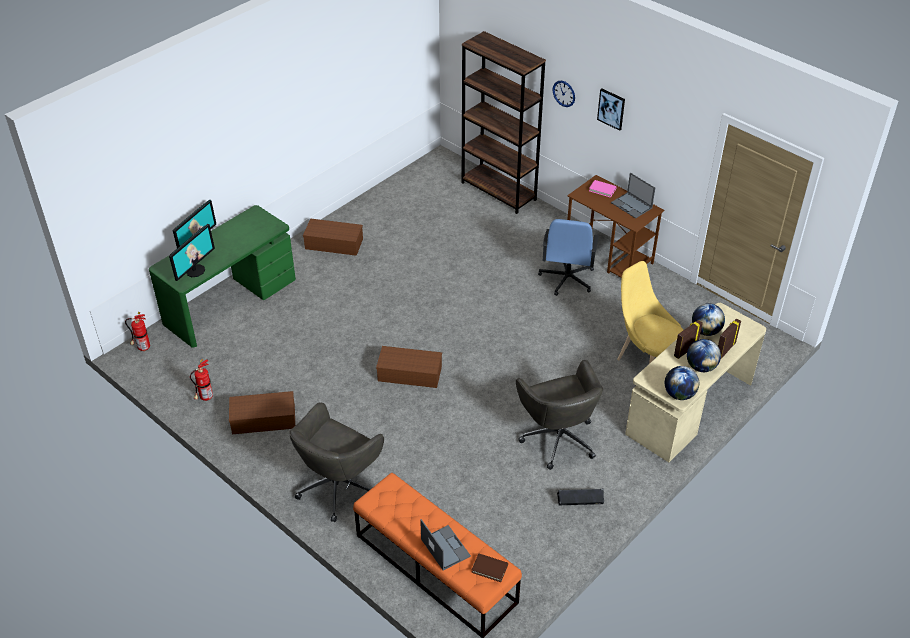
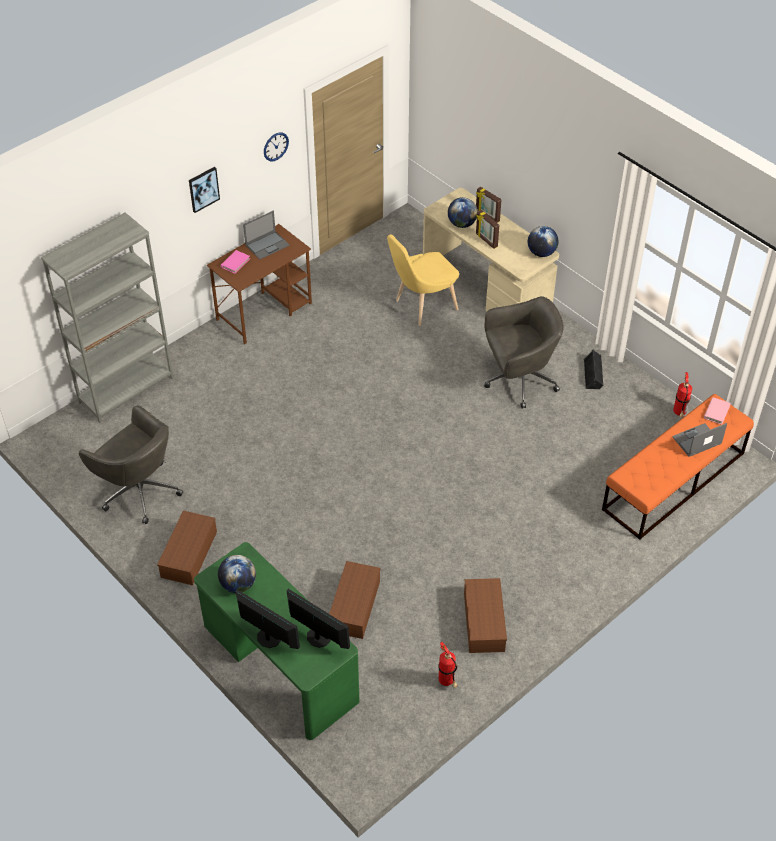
camera: 85 degrees left, 5 degrees up
(142, 348) = (354, 759): fire extinguisher -> fire extinguisher (679, 413)
(338, 486) = (578, 553): grey office chair -> grey office chair (139, 490)
(411, 373) = (423, 488): brown storage box -> brown storage box (354, 605)
(489, 568) = (716, 412): brown book -> pink book
(498, 191) = (126, 389): brown bookcase -> grey bookcase
(564, 93) = (150, 226): wall clock -> wall clock (275, 146)
(567, 279) = (294, 348): blue office chair -> none
(701, 367) = (508, 234): globe -> globe (238, 584)

